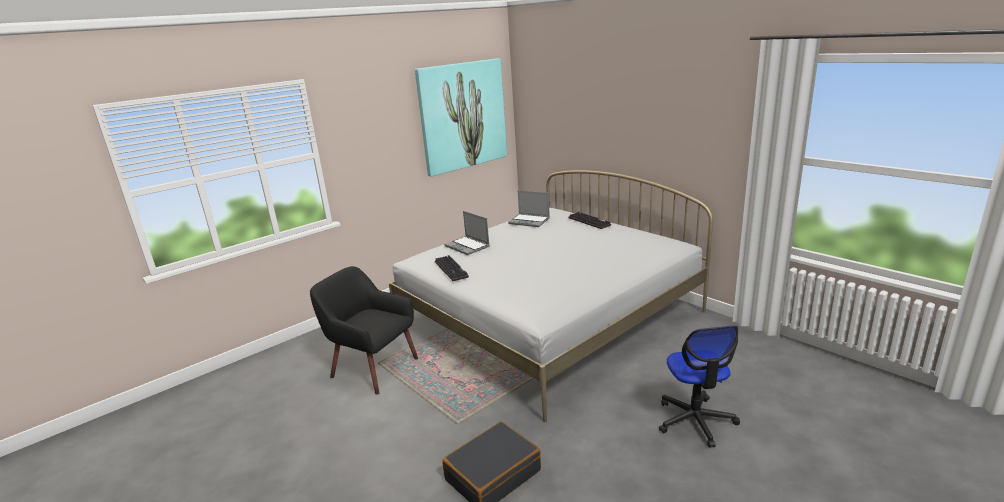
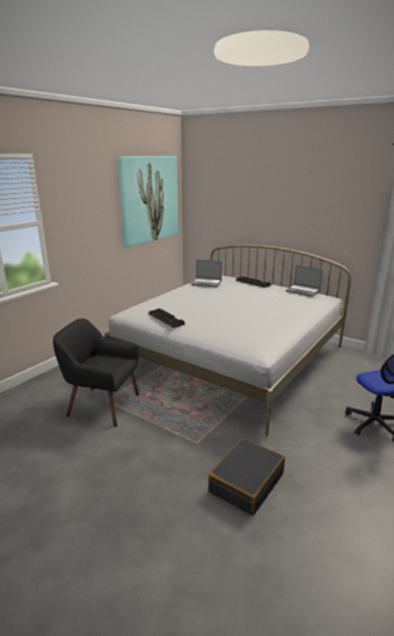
camera: 15 degrees left, 0 degrees up
(468, 246) = (169, 302): laptop -> laptop (303, 291)

